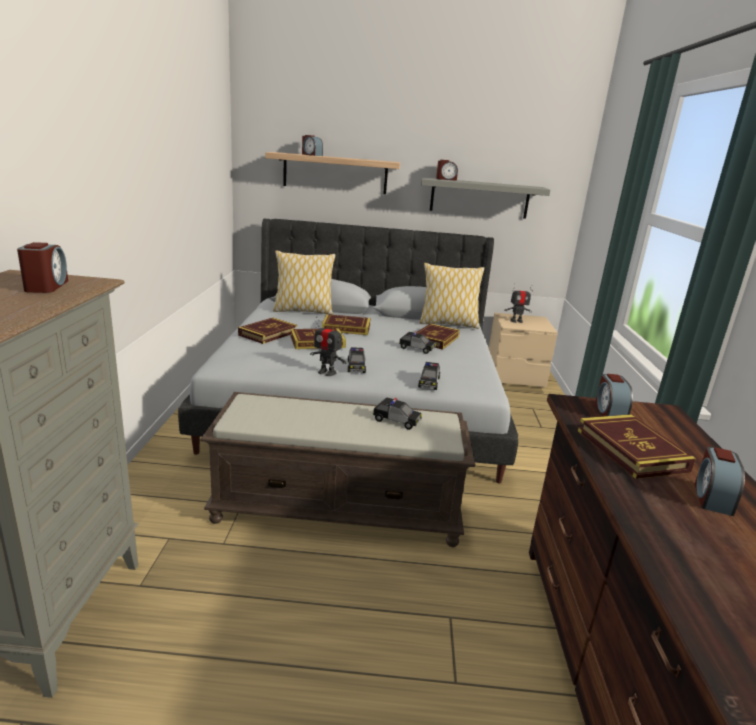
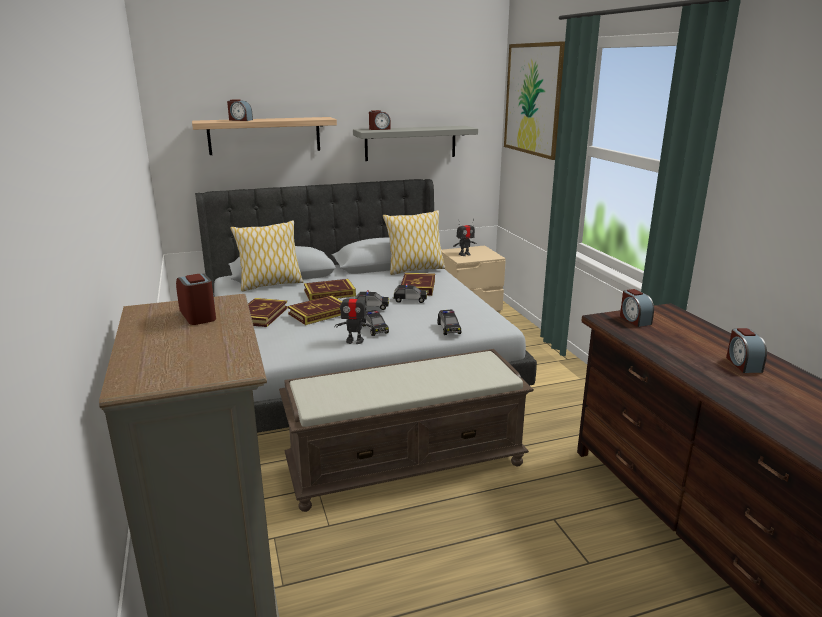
camera: 20 degrees left, 0 degrees up
(396, 421) = (450, 369): toy car -> toy car (371, 307)
(615, 161) = (534, 99): none -> picture
(631, 450) = (672, 345): book -> none

